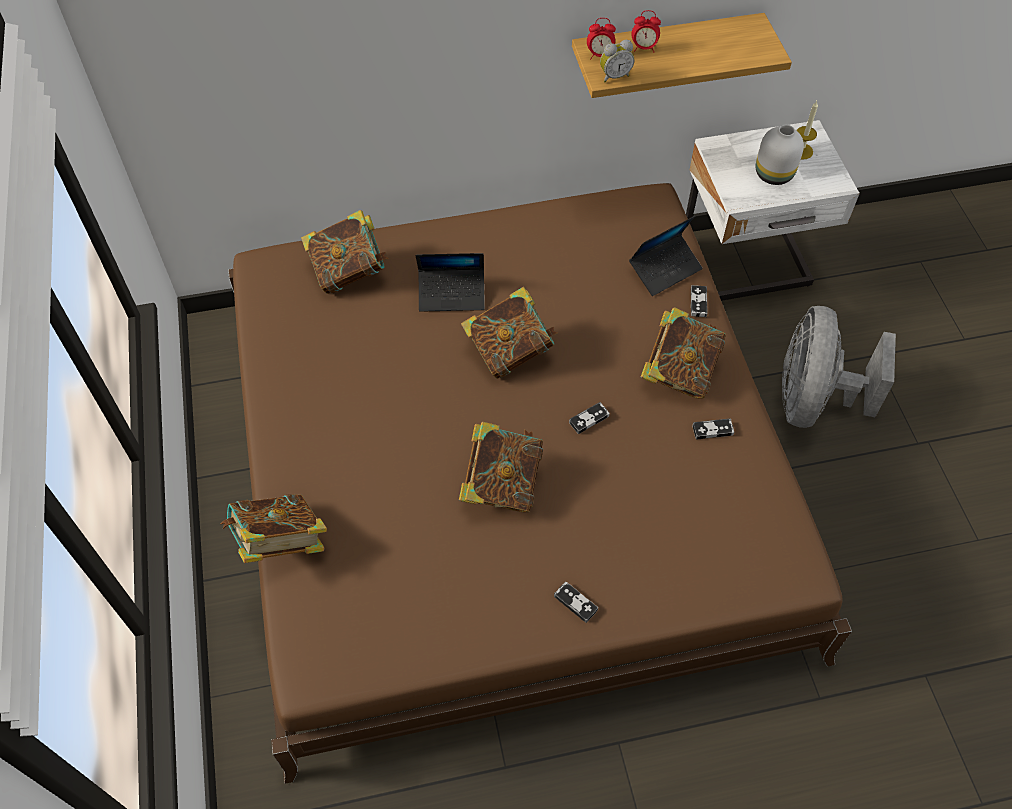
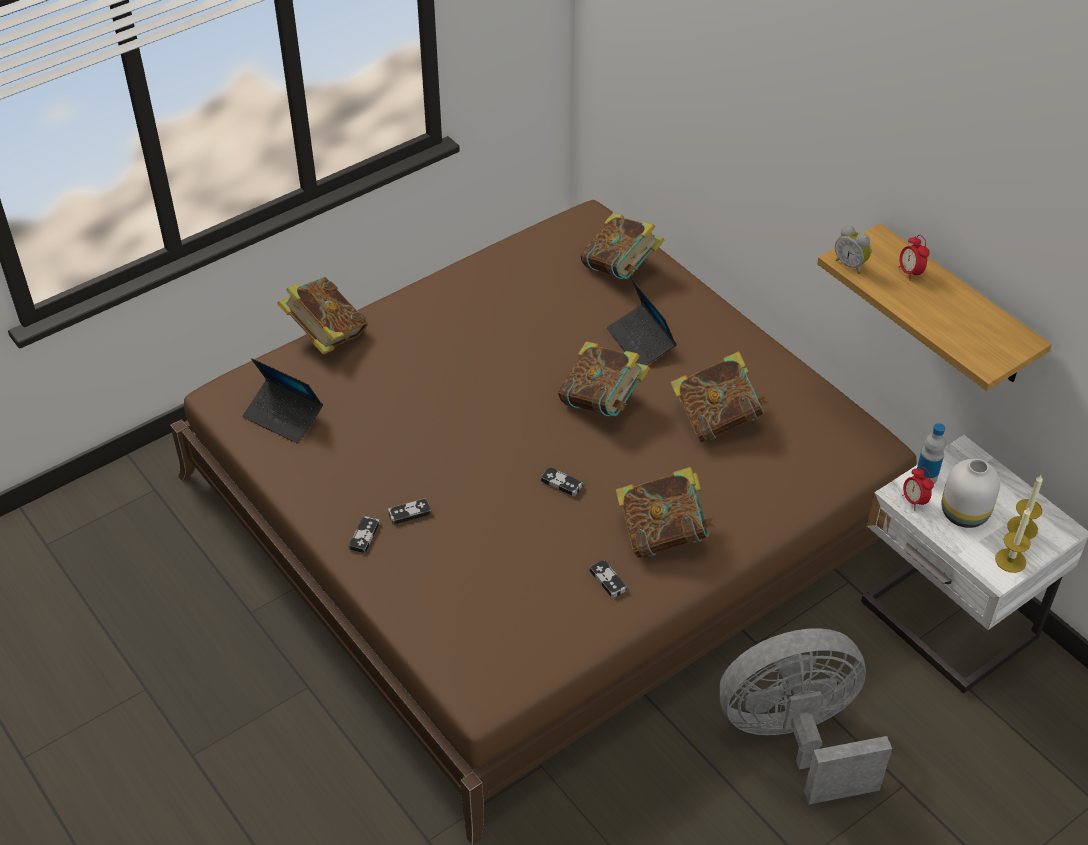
camera: 65 degrees right, 10 degrees down
(501, 484) = (455, 447): book -> book (717, 420)
(600, 55) = (872, 247): alarm clock -> alarm clock (914, 501)
(665, 269) = (784, 482): laptop -> laptop (284, 417)
(698, 302) = (761, 523): game controller -> game controller (409, 513)
(728, 178) = (926, 477): none -> bottle
(828, 171) = (1010, 560): none -> candle

